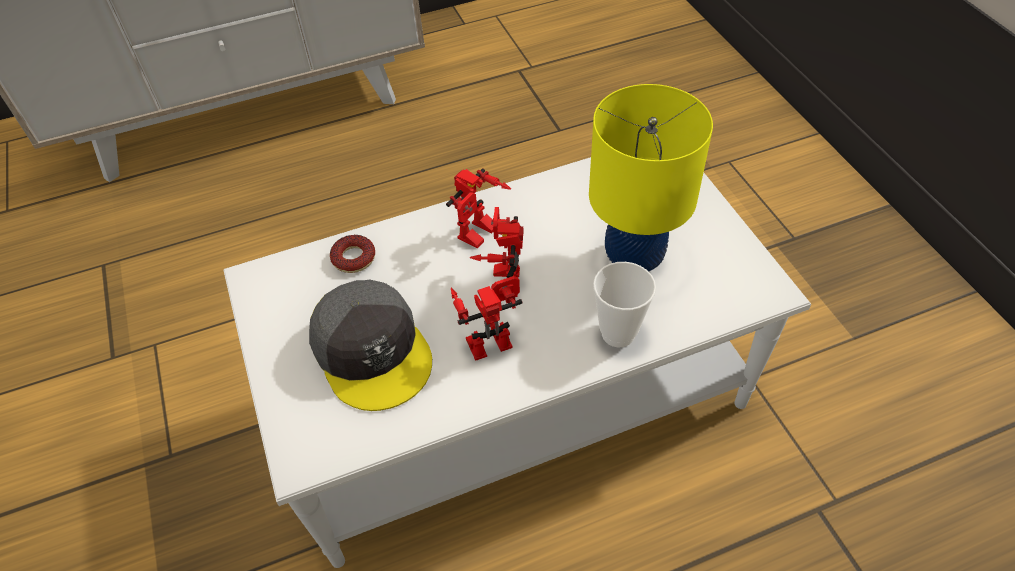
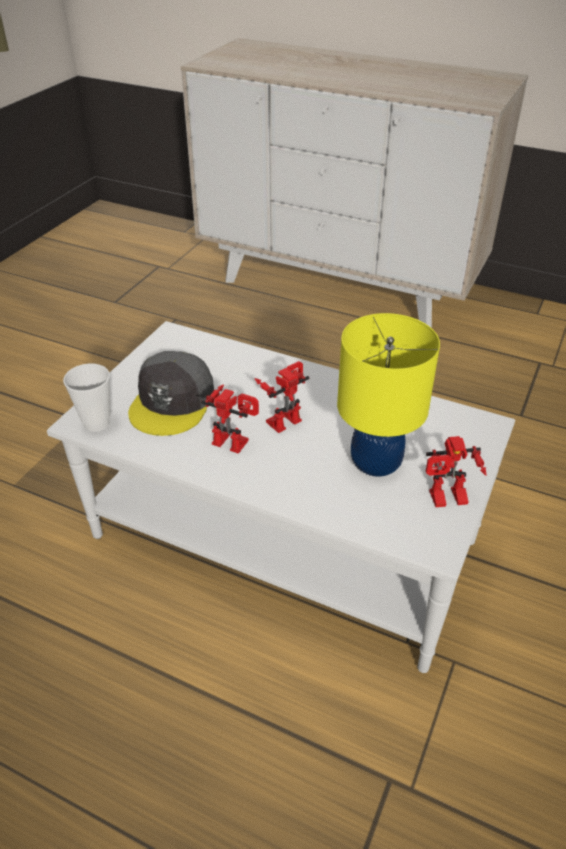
camera: 45 degrees right, 10 degrees down
(353, 258) = (226, 356): donut -> none
(480, 236) = (304, 391): toy robot -> toy robot (447, 501)
(618, 333) = (304, 492): cup -> cup (96, 423)

